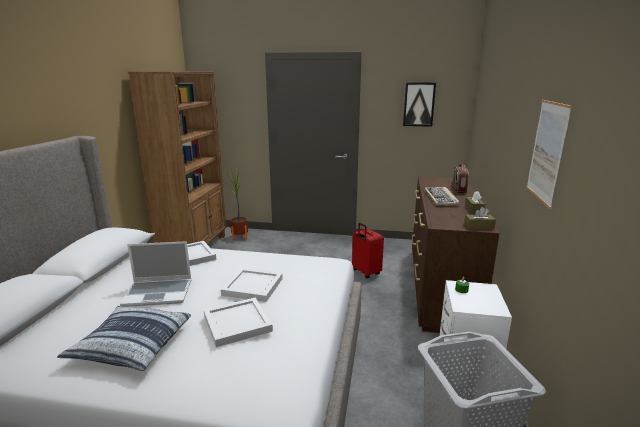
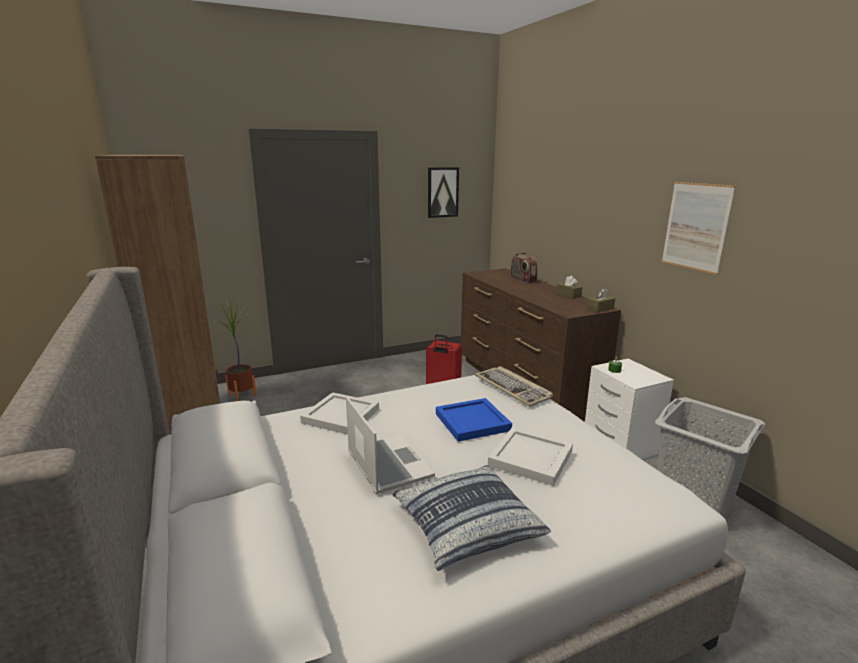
camera: 35 degrees left, 0 degrees up
(159, 293) = (387, 464): laptop -> laptop turned 75 degrees counterclockwise
(252, 286) = (471, 421): white tray -> blue tray
(441, 198) = (524, 289): keyboard -> keyboard (513, 388)

